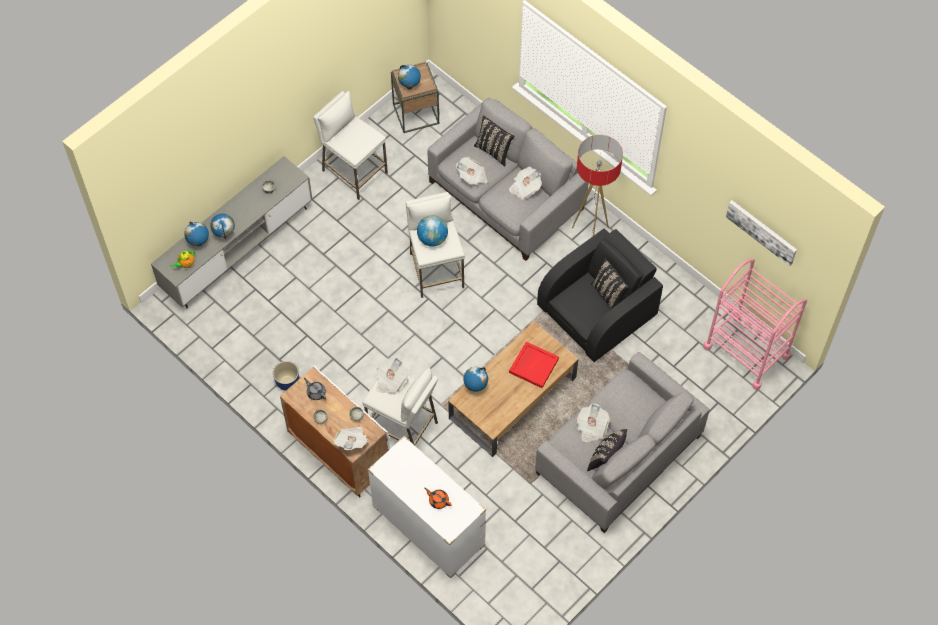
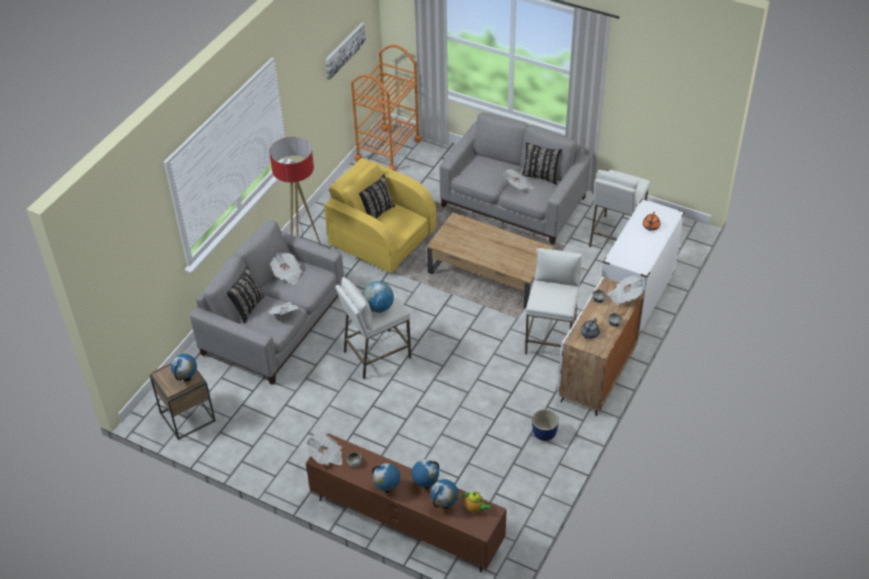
camera: 105 degrees left, 15 degrees down
(238, 250) = (407, 523): grey tv stand -> brown tv stand
(354, 172) = (276, 449): white stool -> white stool (615, 236)
(390, 381) = (543, 300): newspaper -> newspaper (326, 456)
(475, 387) = (509, 268): globe -> globe (387, 489)
(533, 365) = (471, 237): red tray -> none
(598, 311) = (382, 238): black armchair -> yellow armchair
(746, 351) = (388, 150): pink cart -> orange cart

